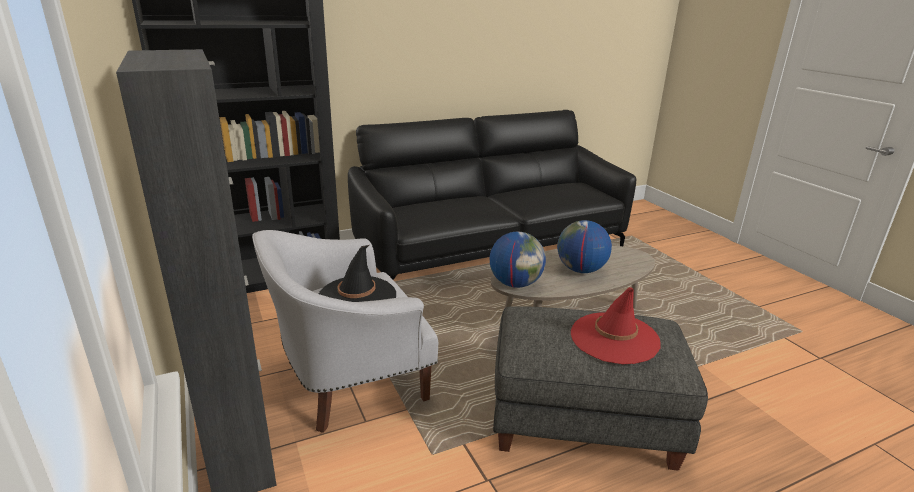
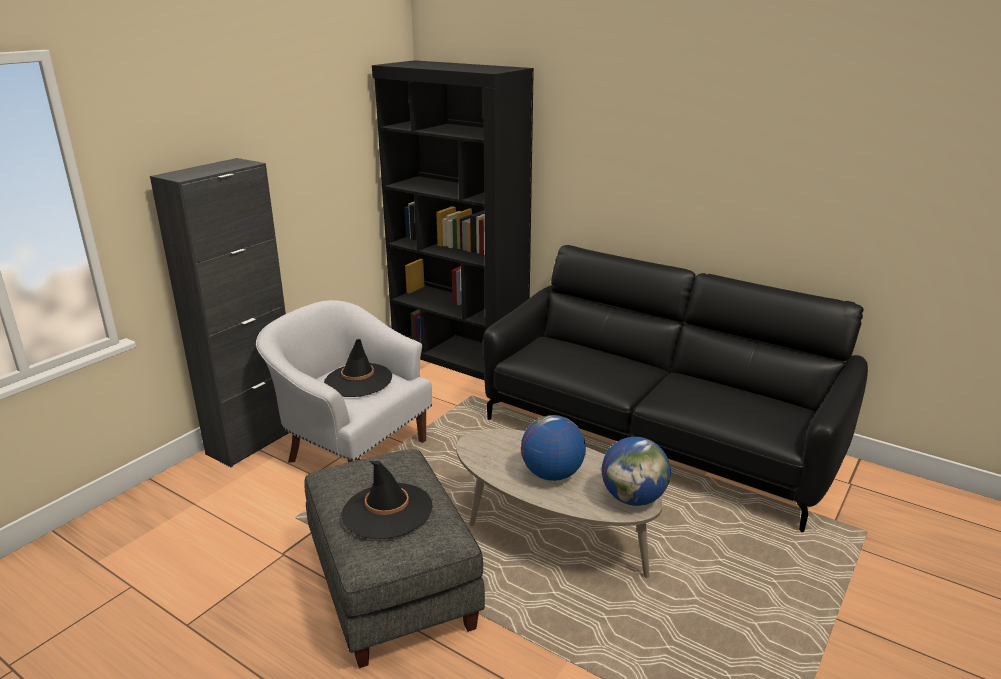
camera: 60 degrees right, 0 degrees up
(515, 283) = (478, 445): globe -> globe (633, 498)
(614, 338) = (387, 511): red hat -> black hat

